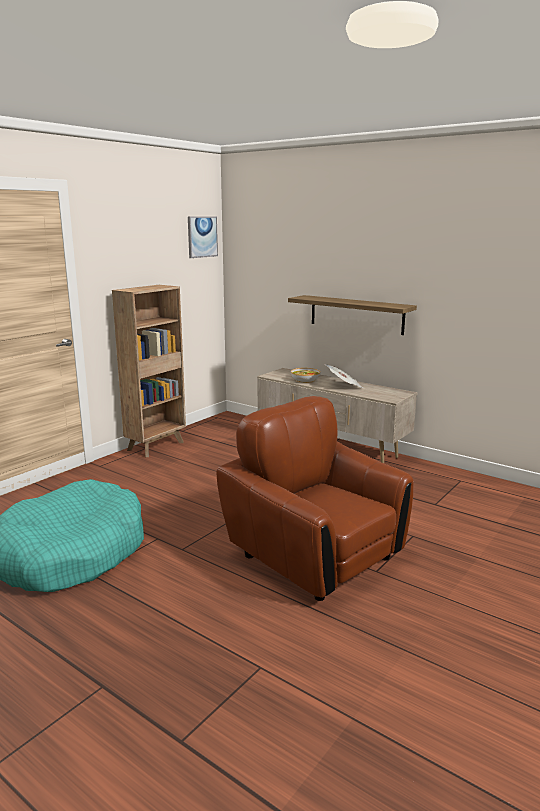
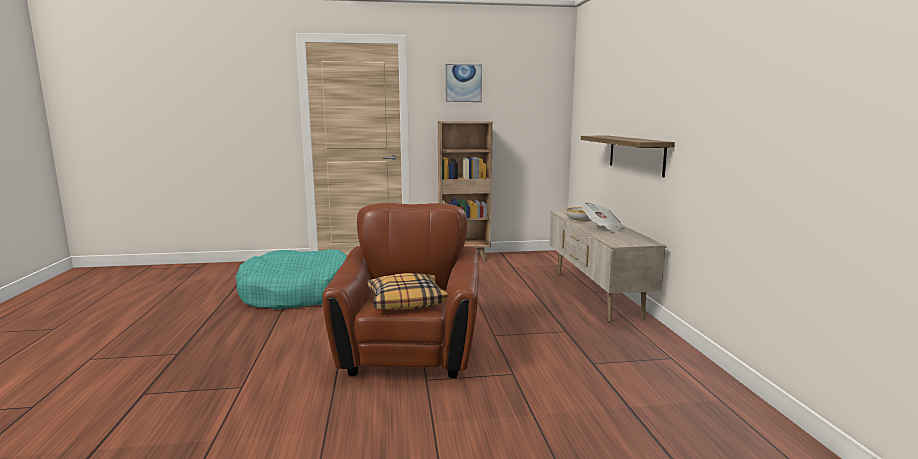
camera: 45 degrees right, 5 degrees down
(202, 237) = (545, 83): picture -> picture (463, 83)
(341, 505) = (406, 301): none -> pillow

